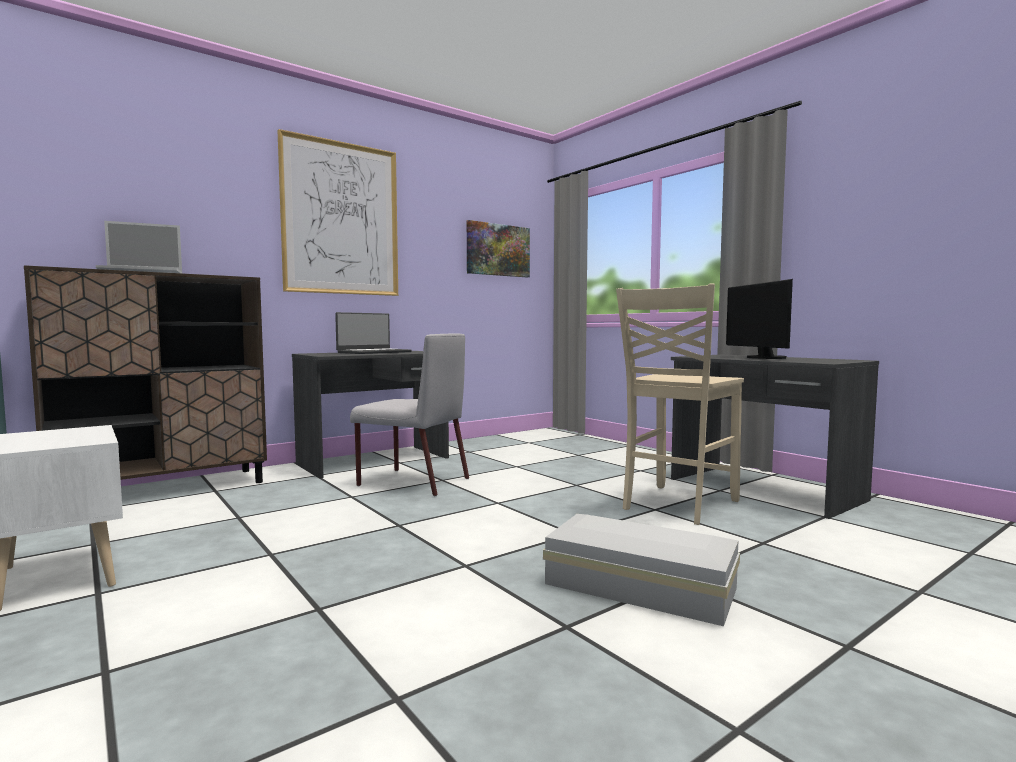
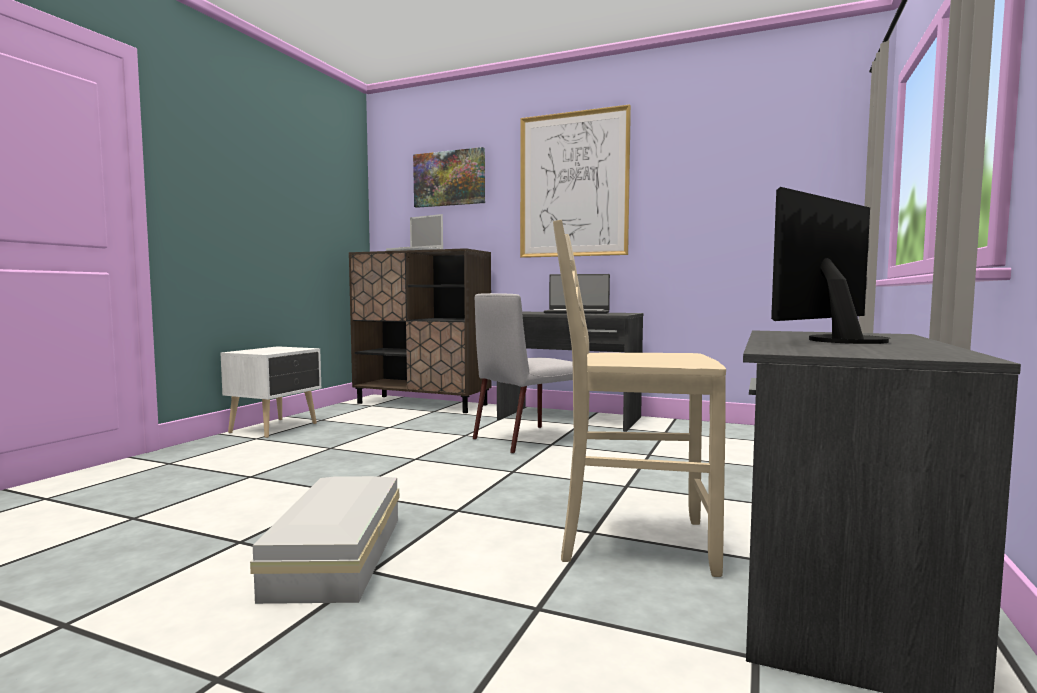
camera: 60 degrees right, 0 degrees up
(412, 482) = (528, 439): grey chair -> grey chair turned 60 degrees clockwise
(498, 250) = (774, 186): picture -> picture (449, 178)

